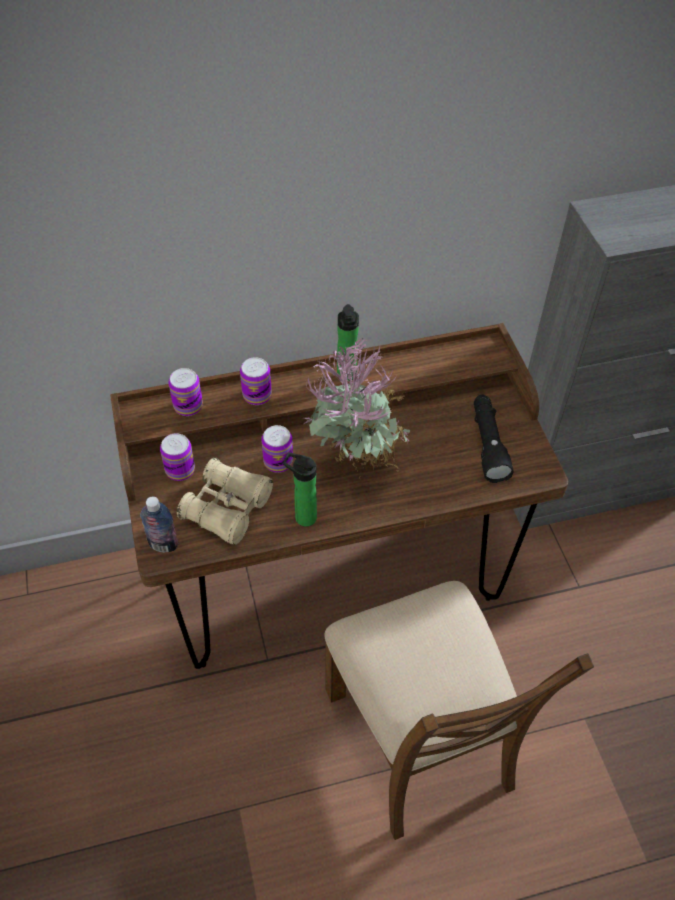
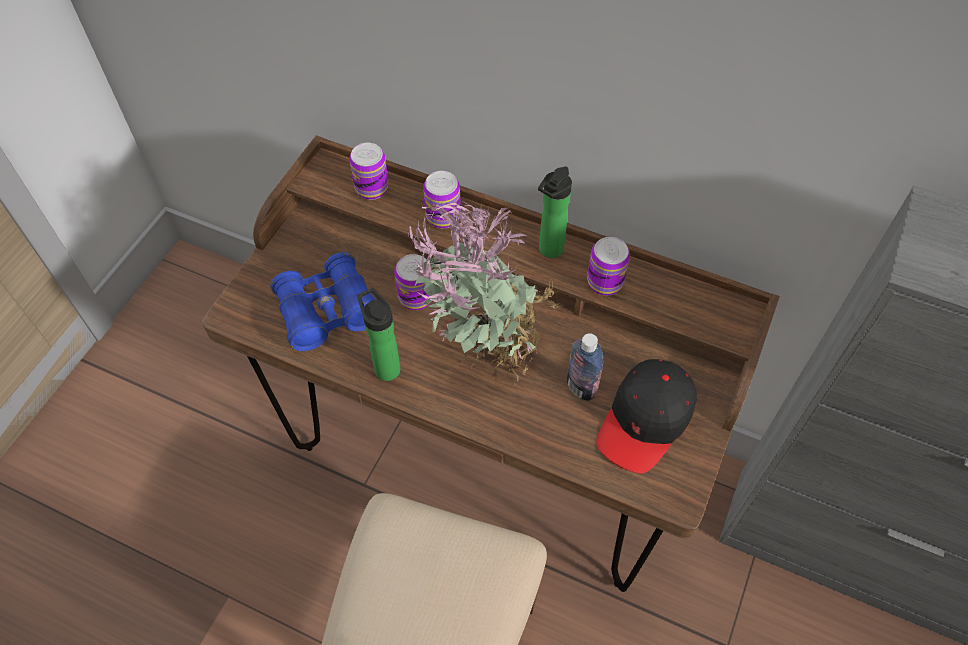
camera: 40 degrees right, 5 degrees up
(163, 545) = (244, 307): bottle -> bottle (581, 387)
(180, 470) = (324, 247): can -> can (605, 282)
(227, 509) = (328, 311): beige binoculars -> blue binoculars
(487, 444) = (645, 421): black flashlight -> black cap

